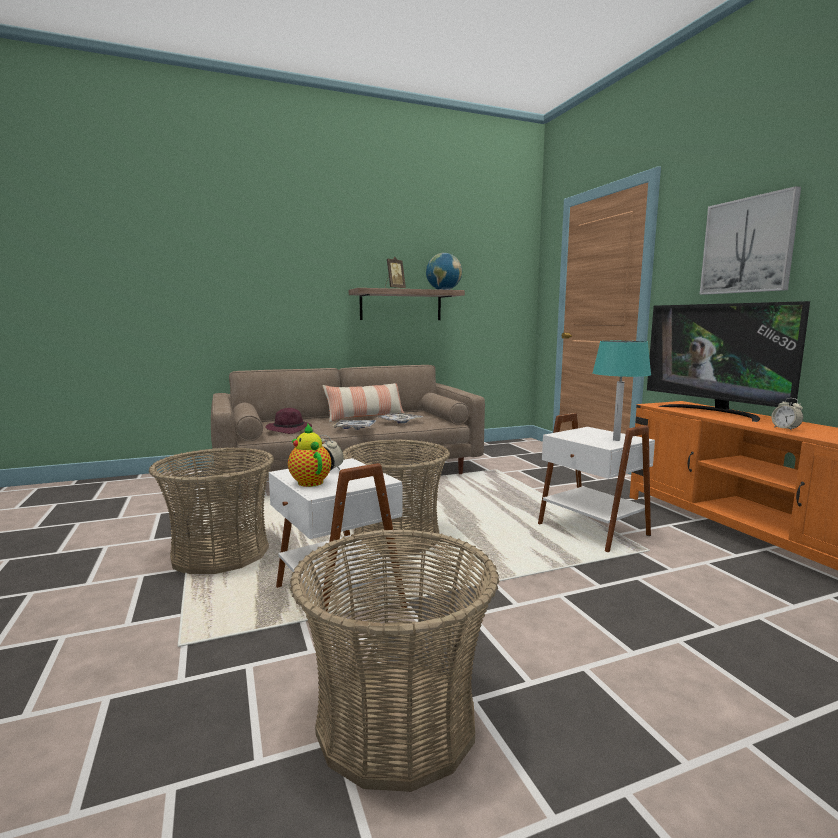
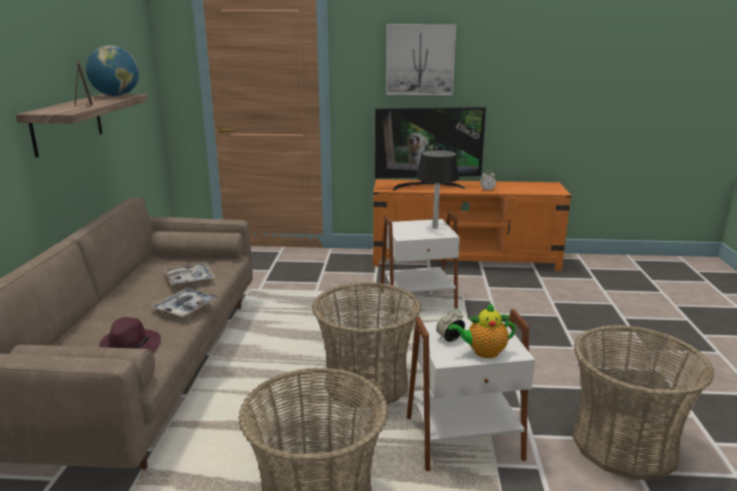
camera: 65 degrees left, 10 degrees up
(365, 417) = (127, 292): pillow -> none
(616, 440) = (435, 227): turquoise table lamp -> black table lamp

